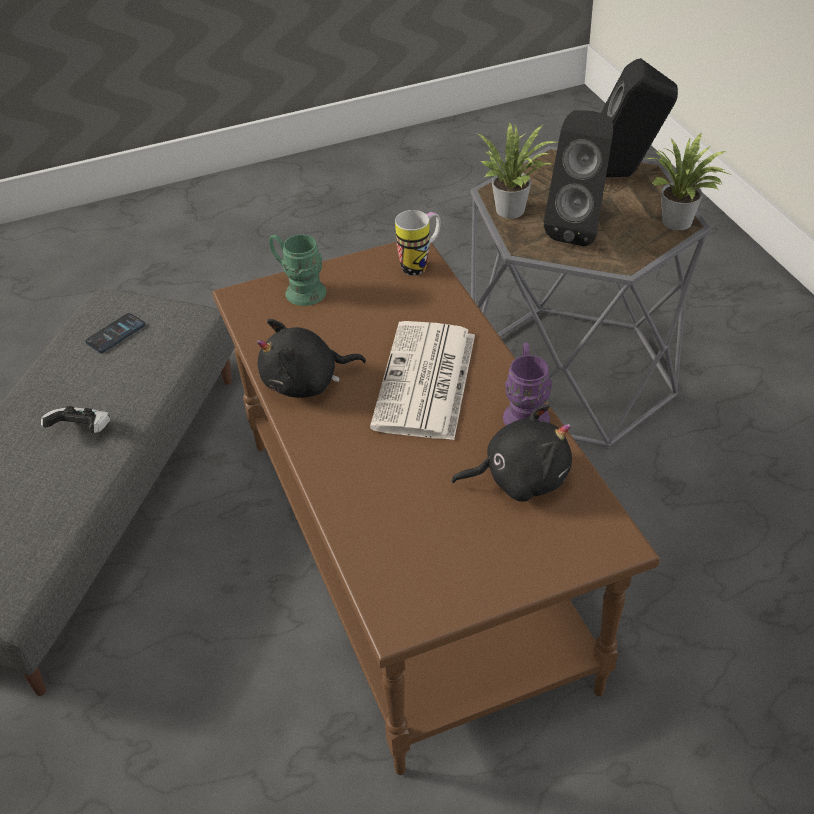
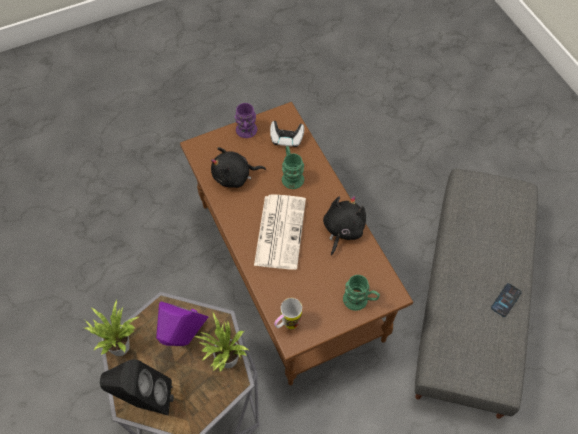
camera: 175 degrees right, 15 degrees up
(82, 431) = (471, 274): game controller -> game controller (286, 139)
(115, 334) = (484, 352): phone -> phone (506, 300)
(306, 382) = (342, 230): black plush toy -> black plush toy turned 45 degrees counterclockwise
(395, 477) = (291, 175): none -> green mug
(525, 411) = (229, 214): purple mug -> purple mug (246, 133)
(579, 228) = (184, 340): black speaker -> purple speaker

